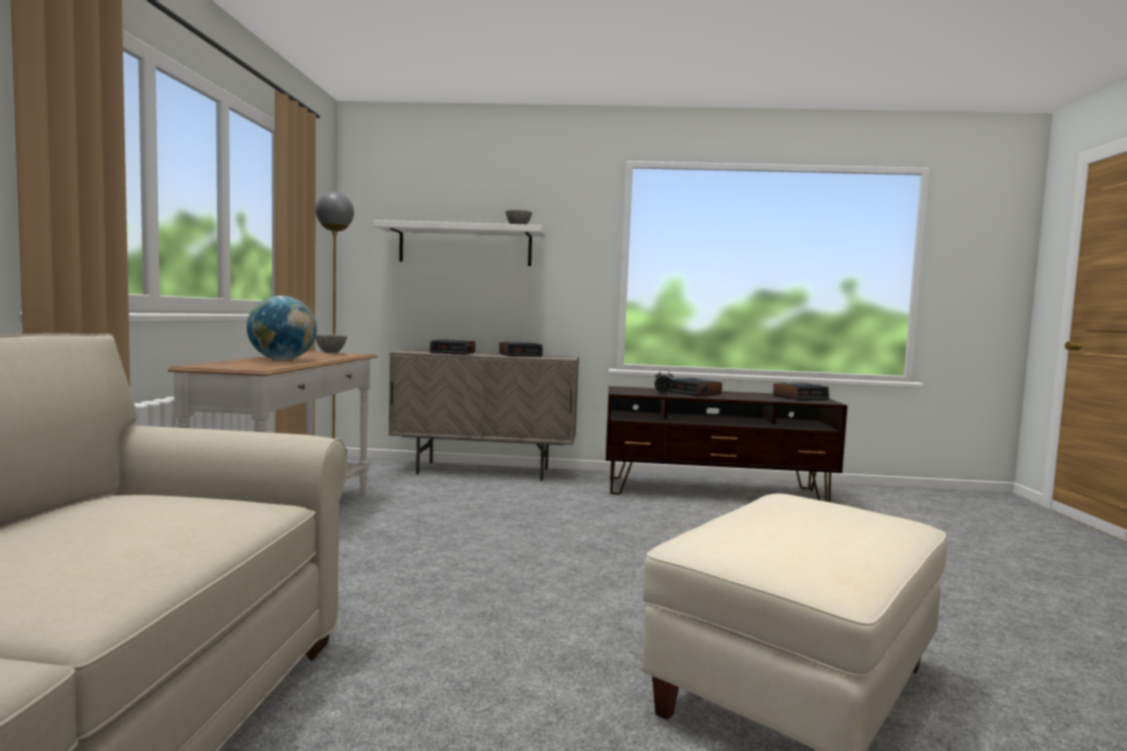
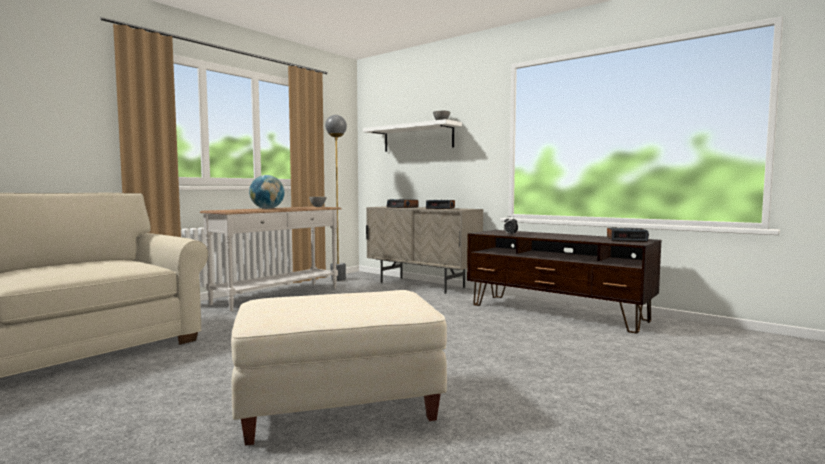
camera: 35 degrees right, 0 degrees up
(695, 393) = (541, 234): alarm clock -> none

